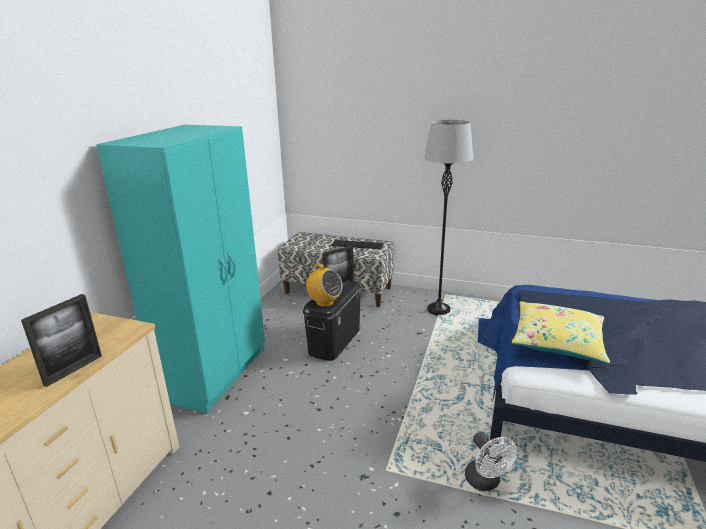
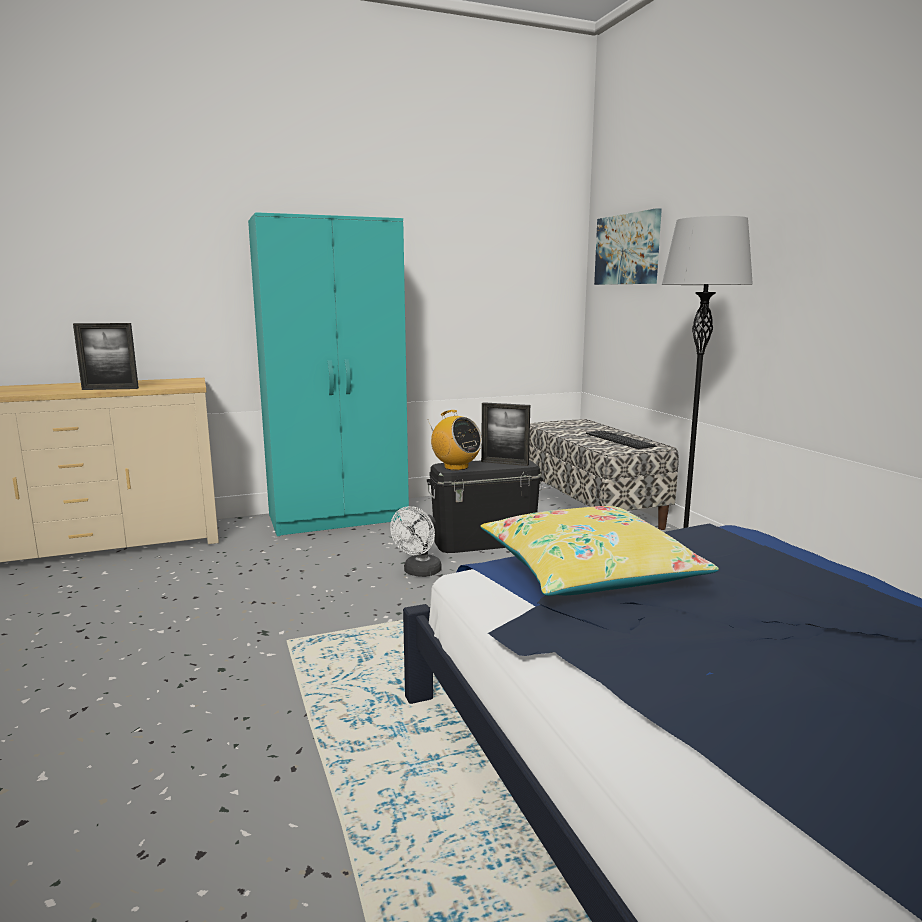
camera: 50 degrees right, 10 degrees down
(324, 302) = (455, 467): radio -> radio turned 45 degrees counterclockwise
(326, 119) = (627, 249): none -> picture
(485, 482) = (334, 712): white fan -> white fan (419, 572)

